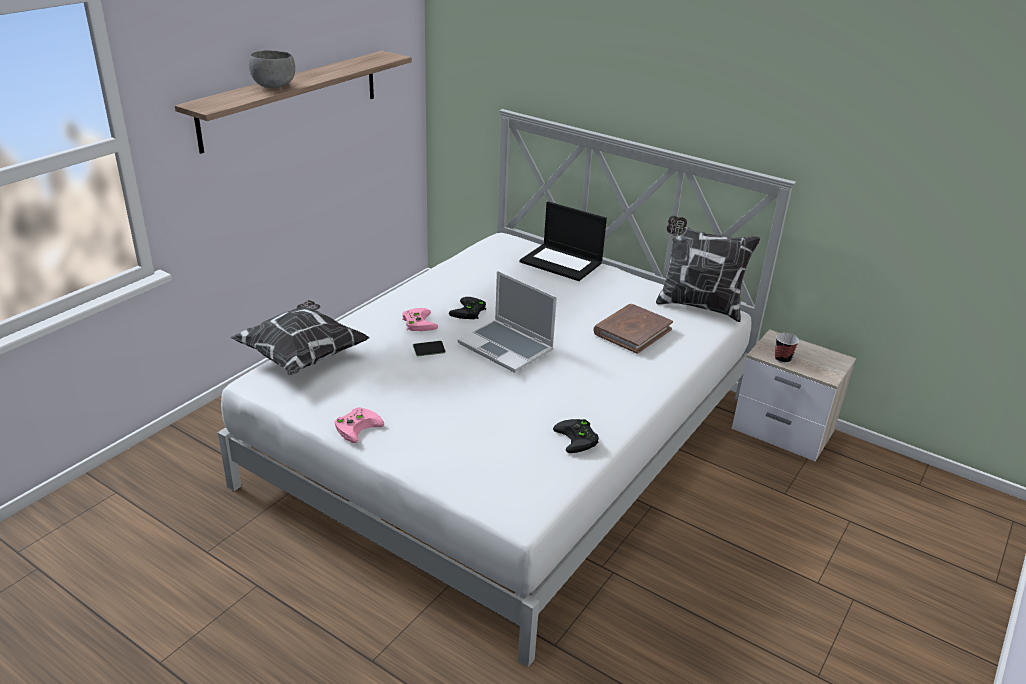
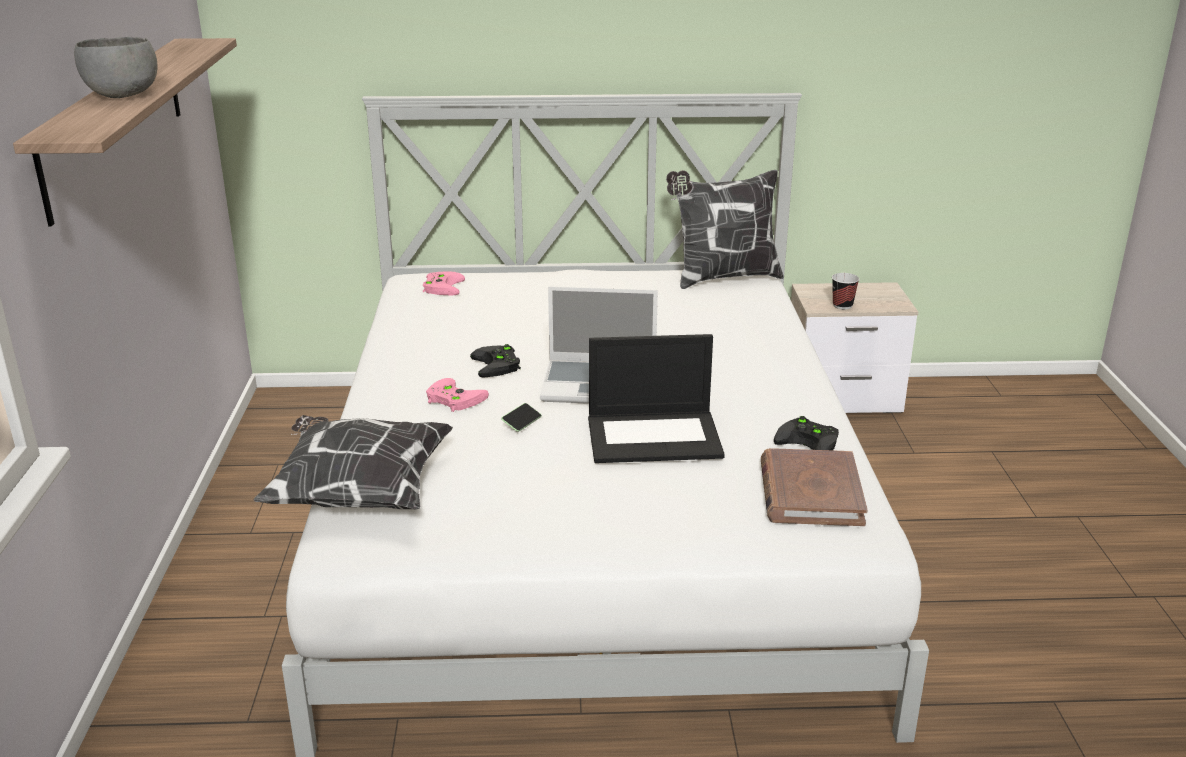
camera: 35 degrees left, 5 degrees down
(357, 426) = (559, 537): pink game controller -> pink game controller (442, 286)
(562, 262) = (523, 281): laptop -> laptop (655, 436)
(632, 331) = (701, 321): brown book -> brown book (810, 493)

